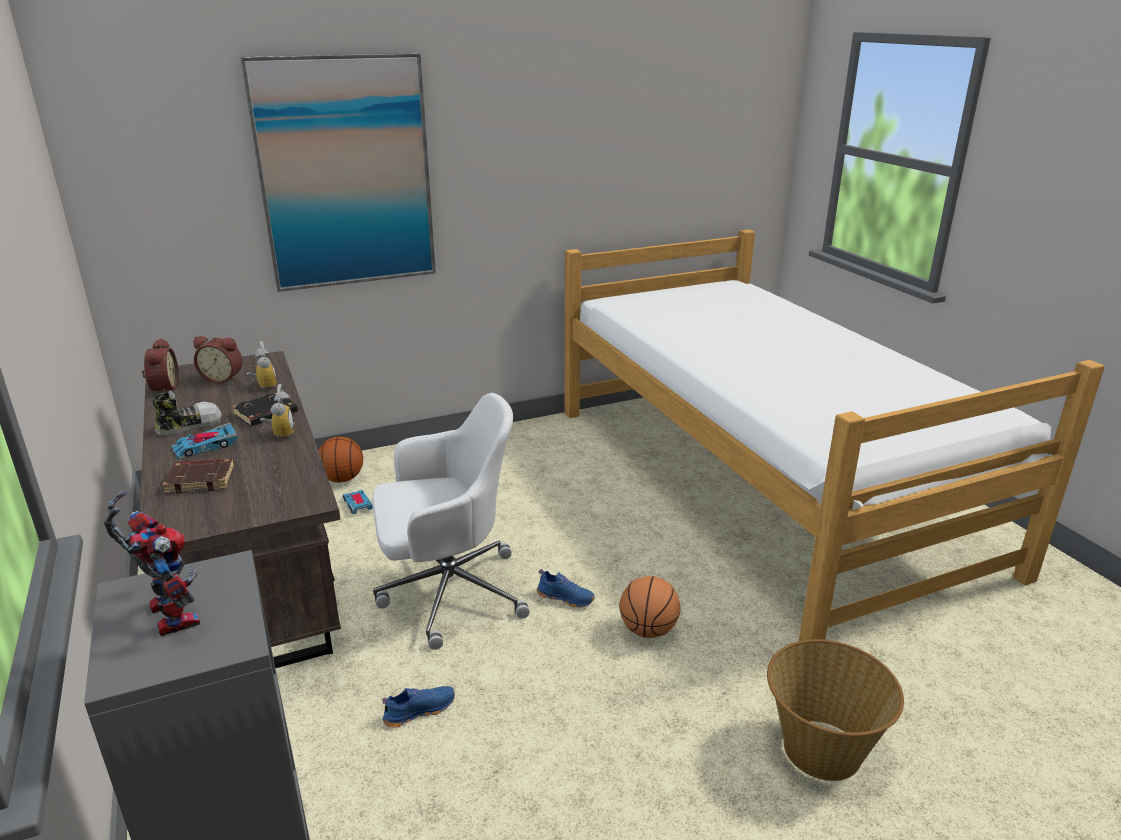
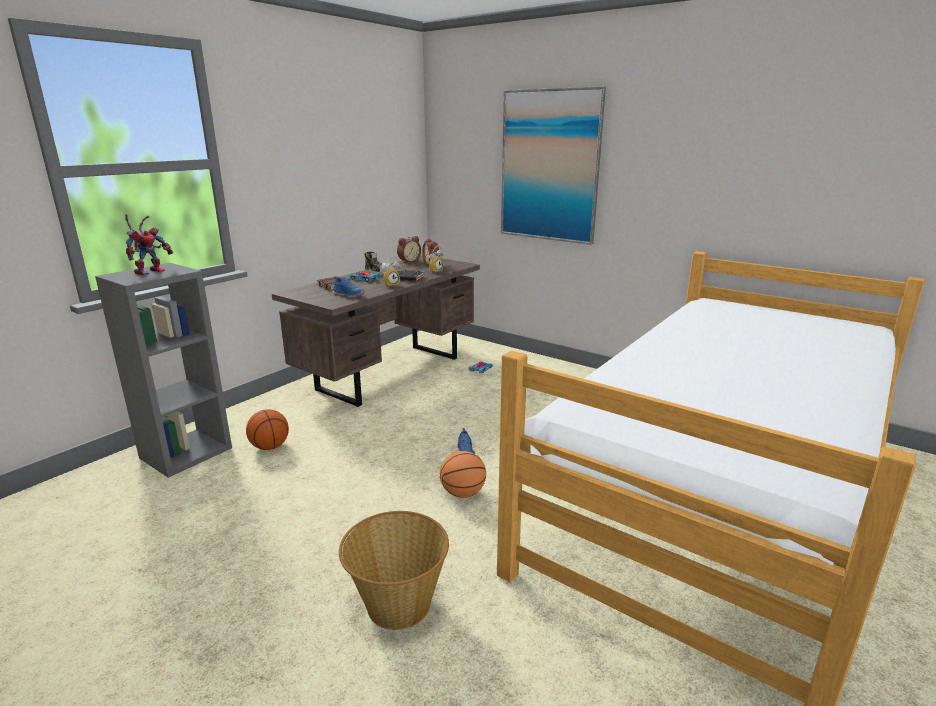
camera: 60 degrees right, 5 degrees down
(342, 479) = (498, 358): basketball -> basketball (270, 447)
(419, 710) = (333, 442): blue shoe -> blue shoe (349, 295)
(448, 592) = (432, 418): white office chair -> none

